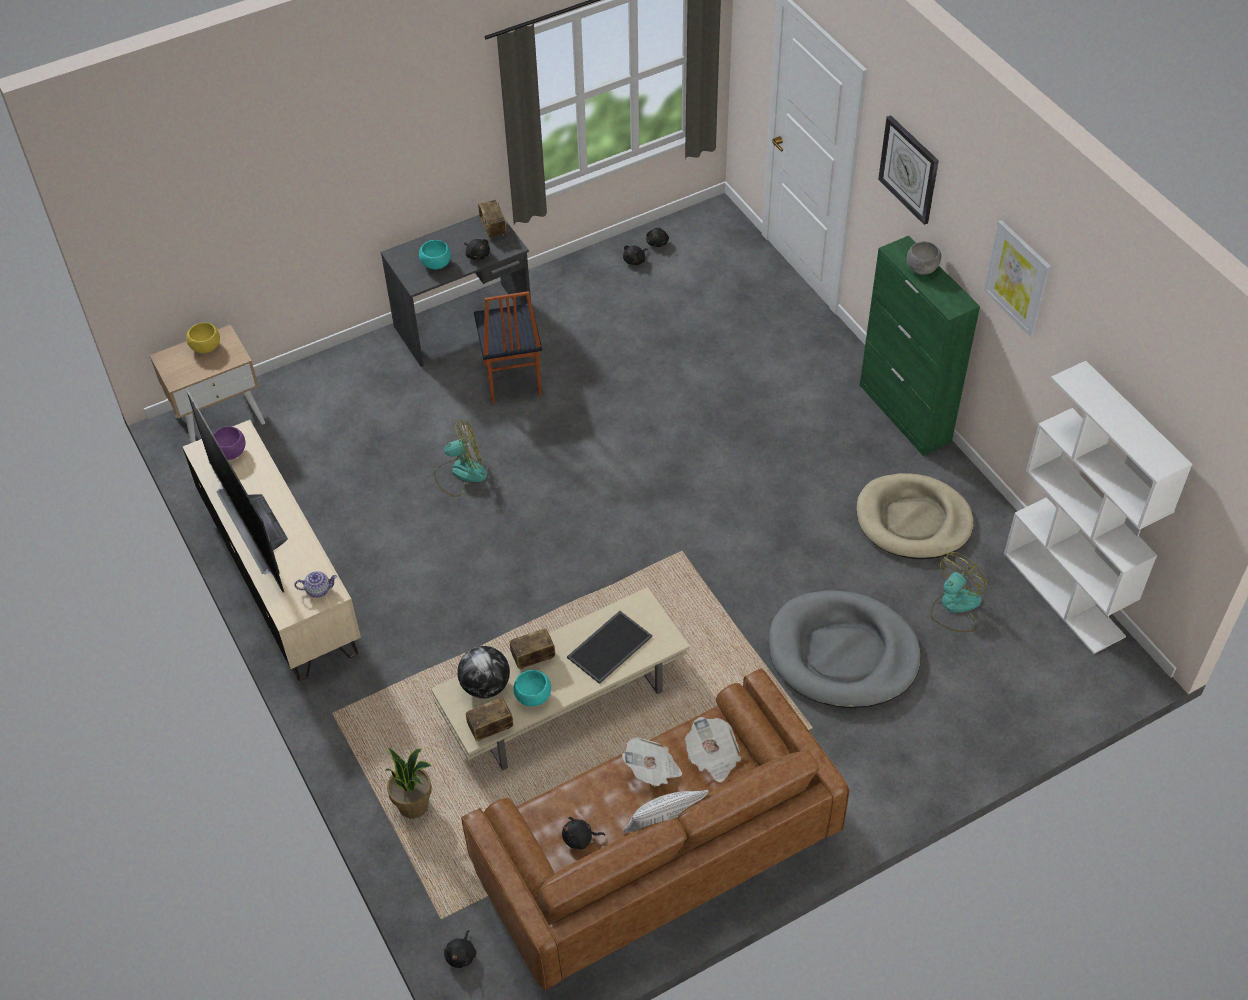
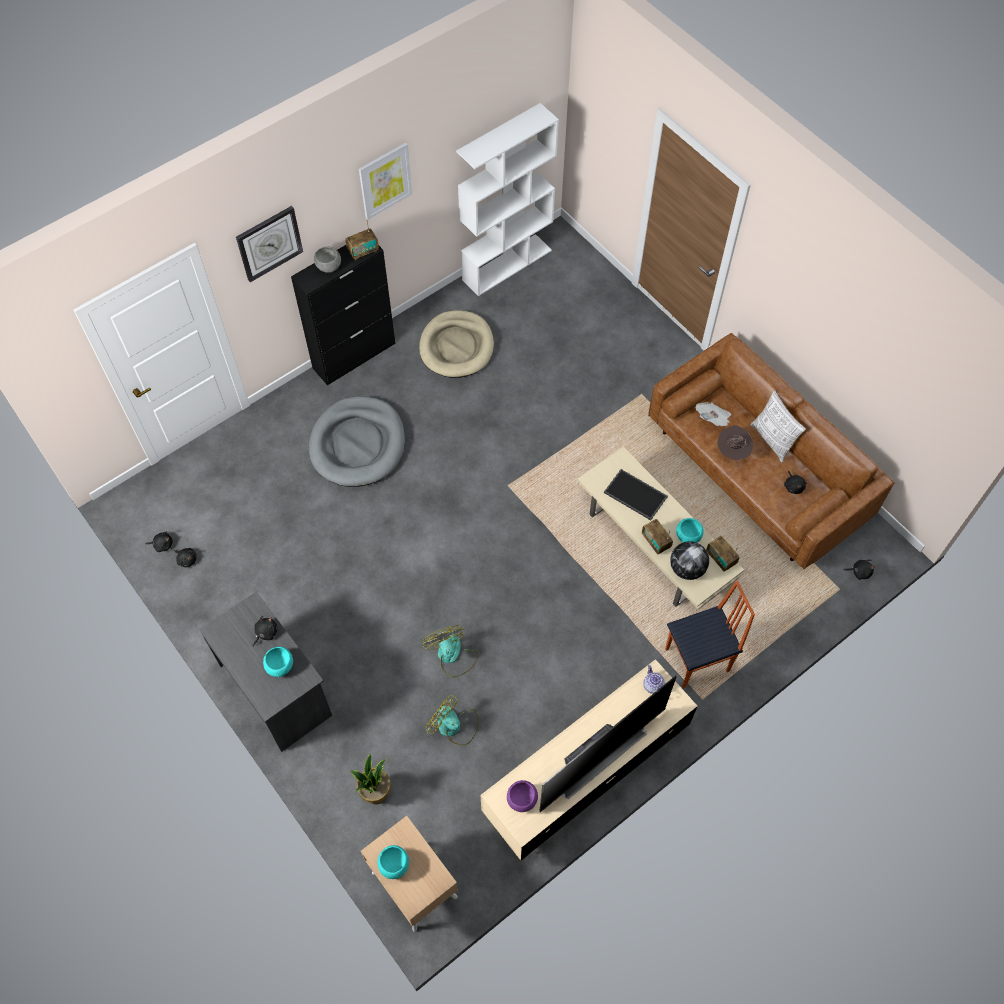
camera: 100 degrees left, 10 degrees up
(206, 347) = (394, 865): yellow bowl -> turquoise bowl
(414, 805) = (762, 624): potted plant -> potted plant (375, 792)
(493, 229) = (228, 626): radio -> radio (363, 251)
(511, 380) = (342, 636): chair -> chair (698, 661)
(652, 770) = (732, 451): newspaper -> brown hat
(843, 653) = (579, 381): grey dog bed -> grey dog bed (358, 444)
(905, 414) = (354, 355): green cabinet -> black cabinet
(954, 606) = (528, 321): fan -> fan (454, 726)

